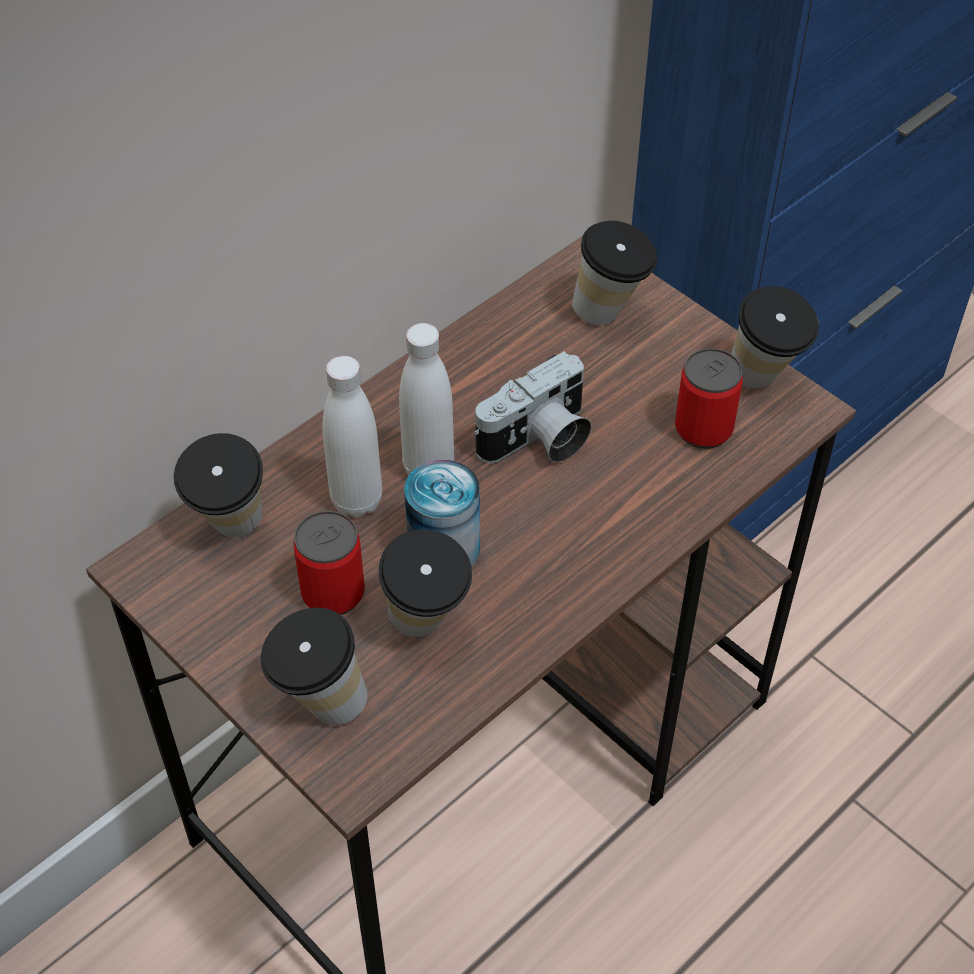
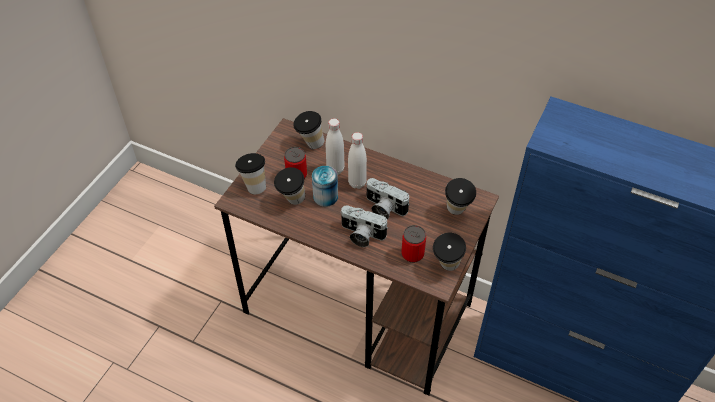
camera: 70 degrees right, 0 degrees up
(605, 509) = (361, 235): none -> camera

